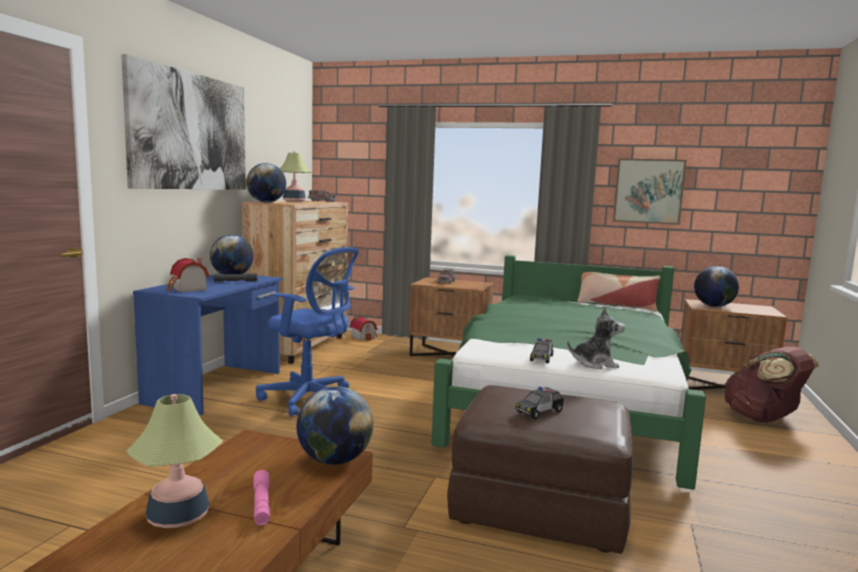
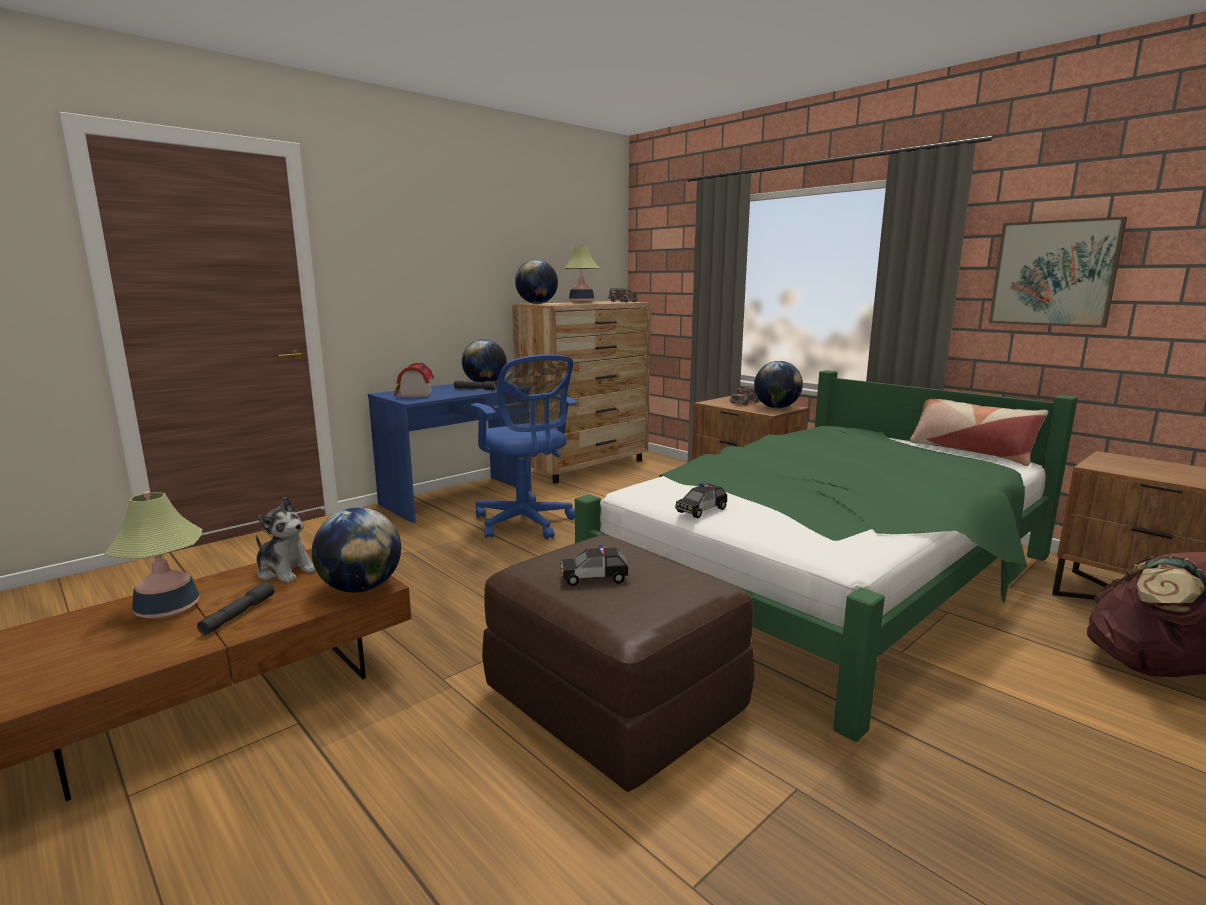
camera: 30 degrees right, 5 degrees up
(190, 131) = (440, 230): picture -> none
(261, 504) = (238, 615): pink flashlight -> grey flashlight
(364, 337) = (667, 463): toy house -> none
(595, 364) = (764, 528): plush toy -> plush toy (285, 571)
(713, 306) = (1131, 467): globe -> globe (776, 407)

